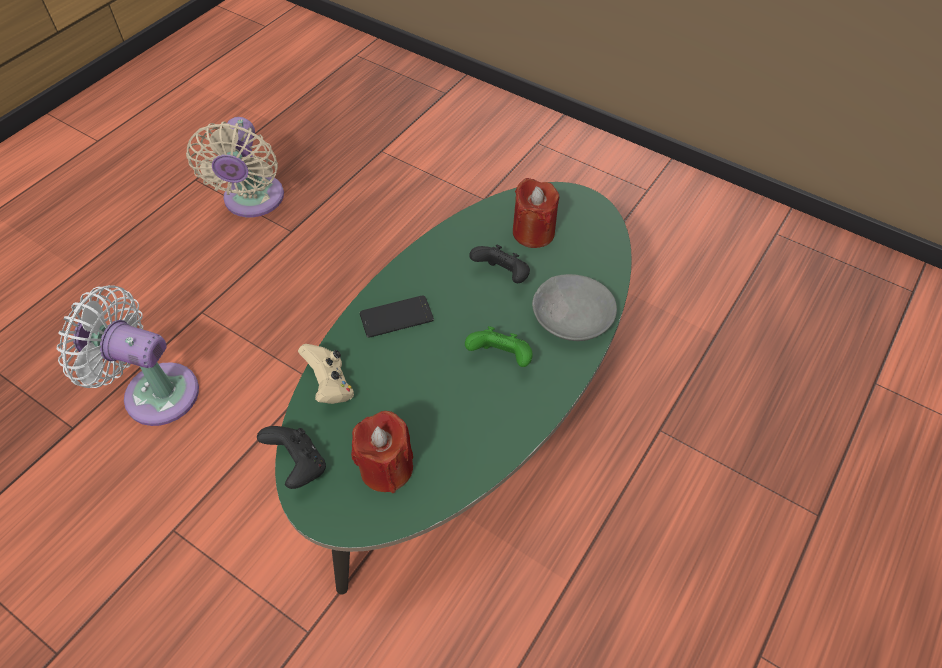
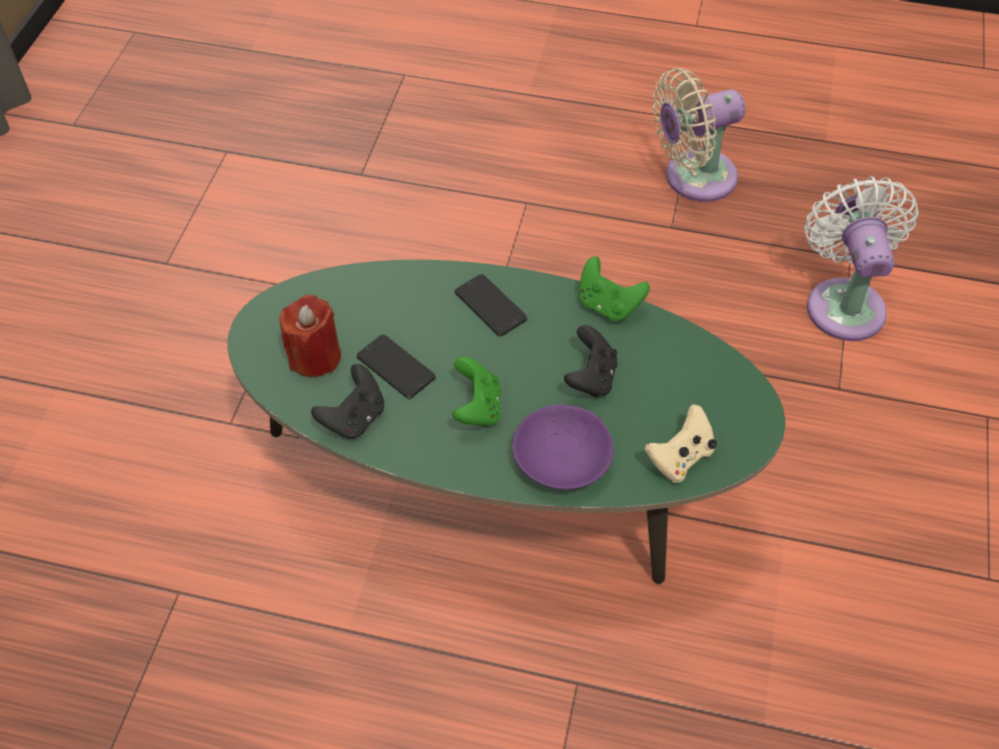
camera: 70 degrees right, 0 degrees up
(154, 391) = (421, 210): white fan -> white fan (844, 302)
(298, 465) = (295, 293): black game controller -> black game controller (354, 418)
(330, 385) = (387, 284): beige game controller -> beige game controller (680, 458)
(430, 405) = (396, 367): none -> phone
(436, 243) = (608, 305): none -> green game controller
(533, 232) = (673, 388): red candle -> none
(571, 317) = (563, 458): grey bowl -> purple bowl

